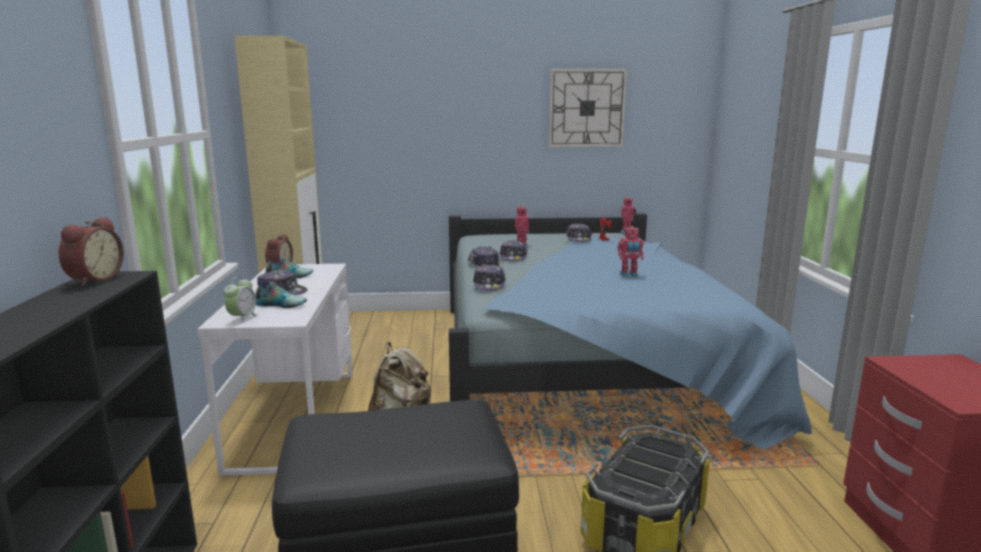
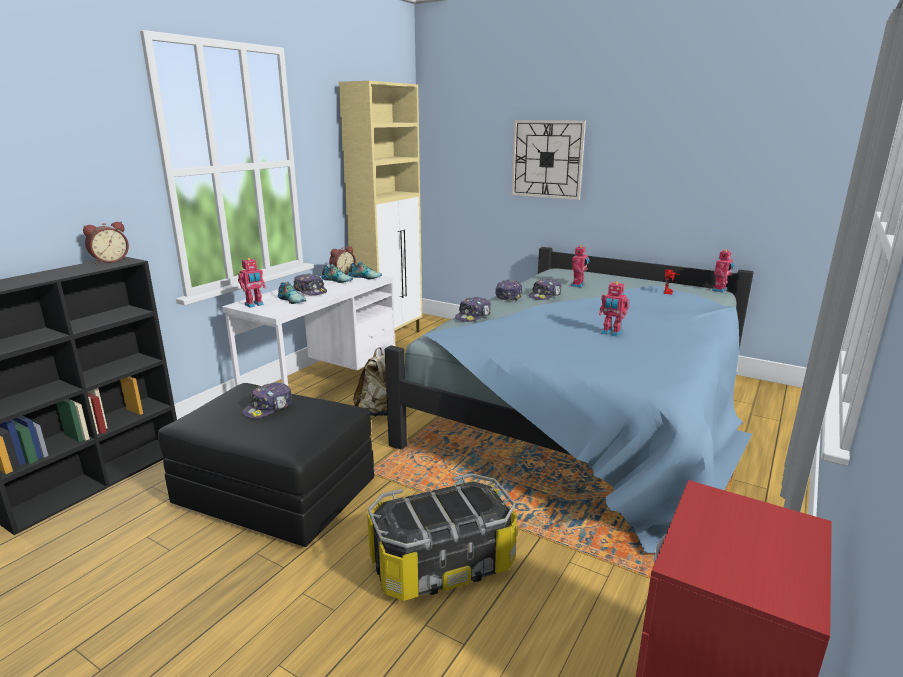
camera: 35 degrees right, 5 degrees up
(242, 318) = (254, 305): alarm clock -> toy robot
(315, 268) = (365, 277): none -> shoe
(578, 239) = (640, 288): cap -> cap (269, 408)
(587, 108) = (695, 145): wall clock -> wall clock (547, 159)

